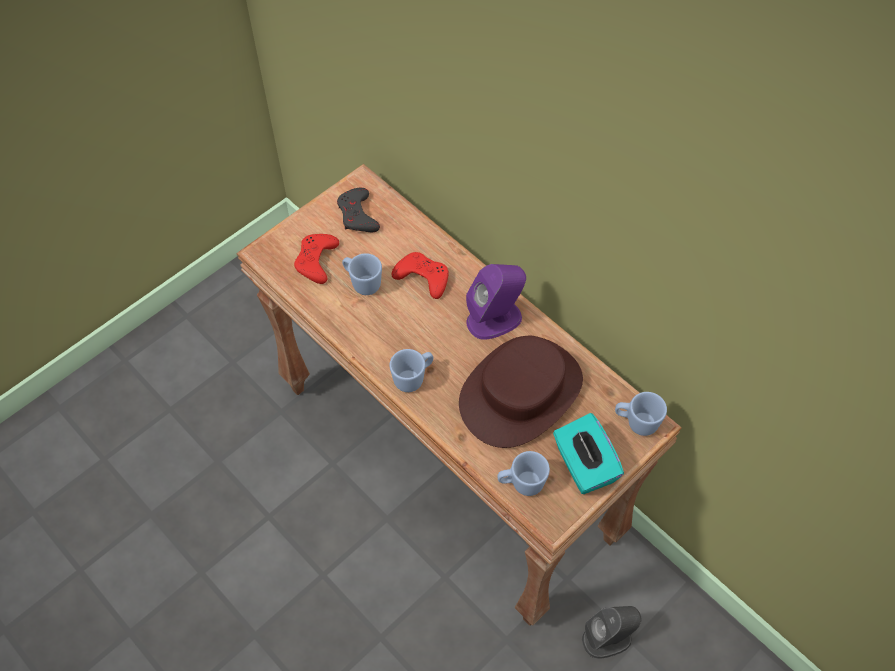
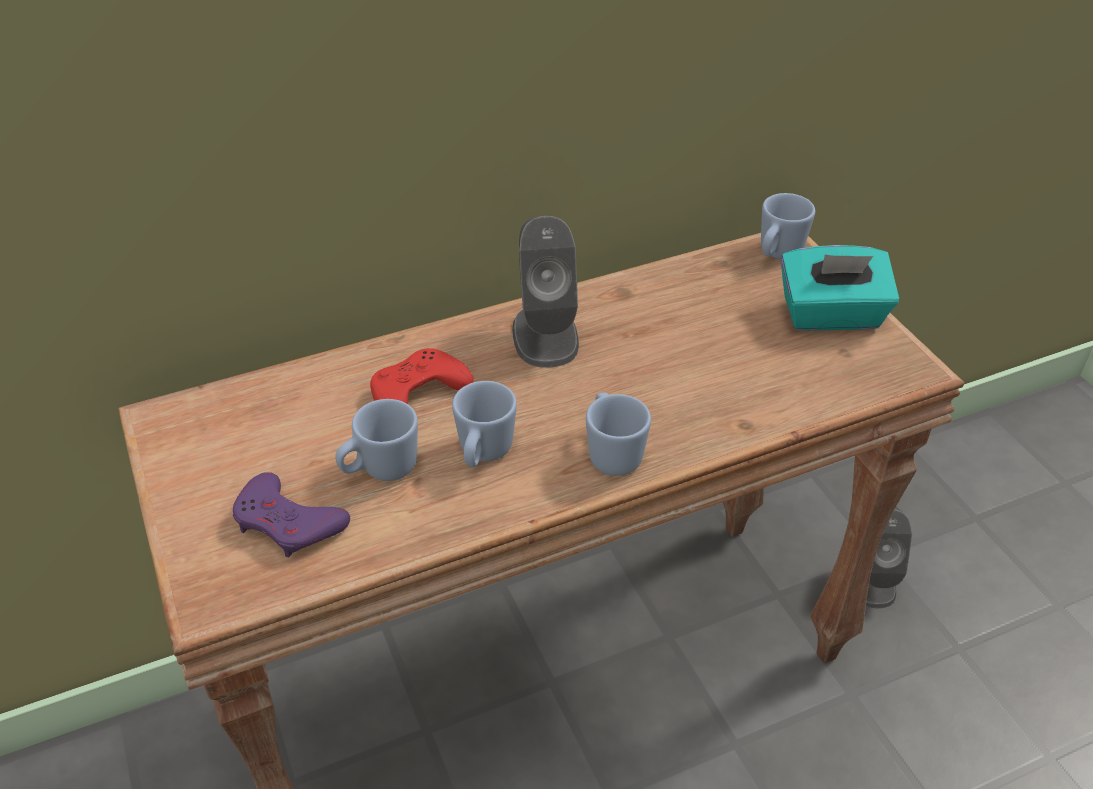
camera: 70 degrees left, 15 degrees down
(316, 261) = (288, 522): red game controller -> purple game controller
(358, 215) = (228, 440): grey game controller -> none
(495, 319) = (545, 335): purple speaker -> grey speaker
(521, 393) = (690, 342): brown hat -> none
(521, 484) = (846, 382): blue mug -> blue mug (483, 454)

